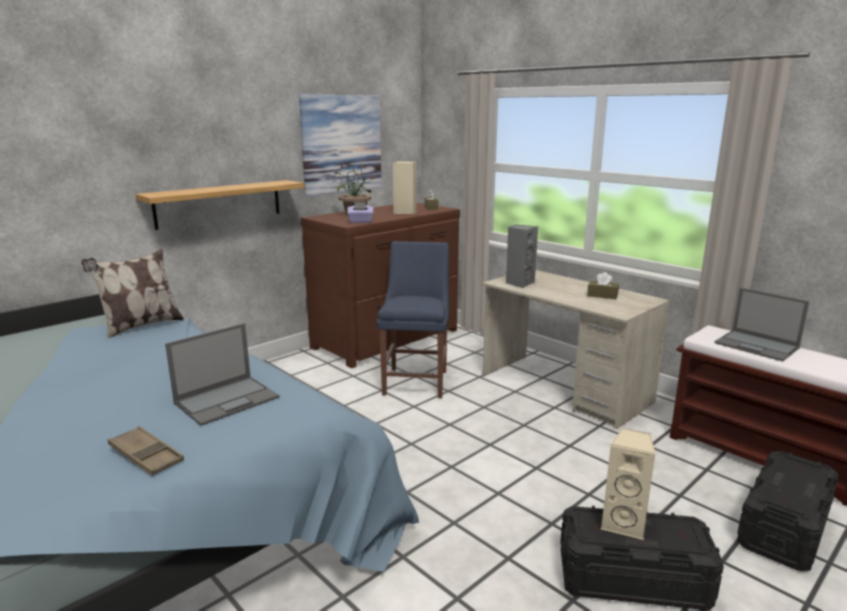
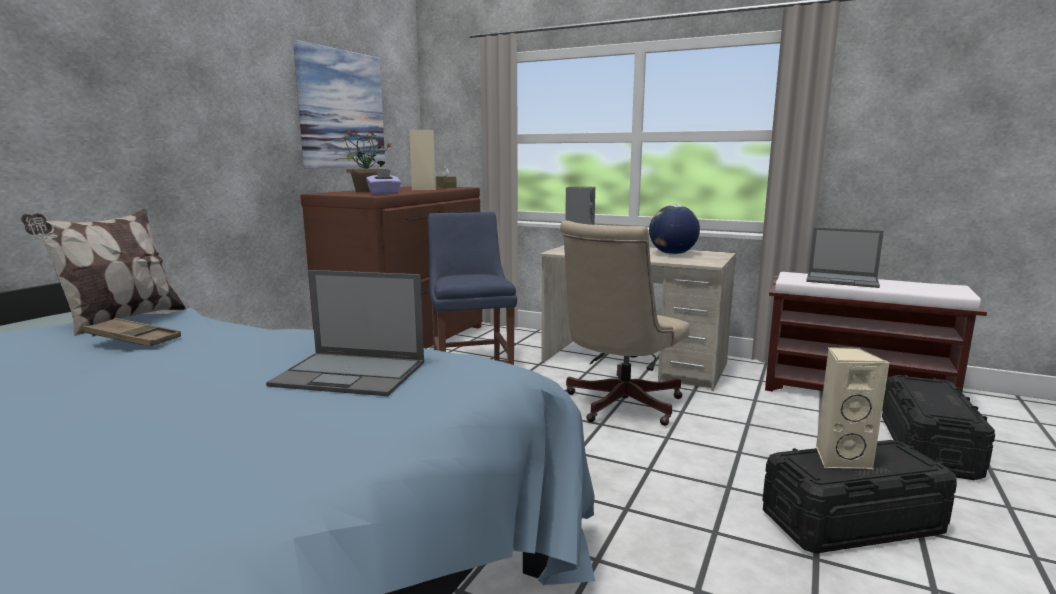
camera: 20 degrees left, 5 degrees down
(146, 456) = (289, 452): brown tray -> brown tray (133, 339)
(219, 203) = (200, 168): shelf -> none
(228, 400) = (352, 374): laptop -> laptop turned 75 degrees clockwise
(517, 429) = (618, 406): none -> beige office chair
(602, 295) = (672, 254): brown tissue box -> globe

